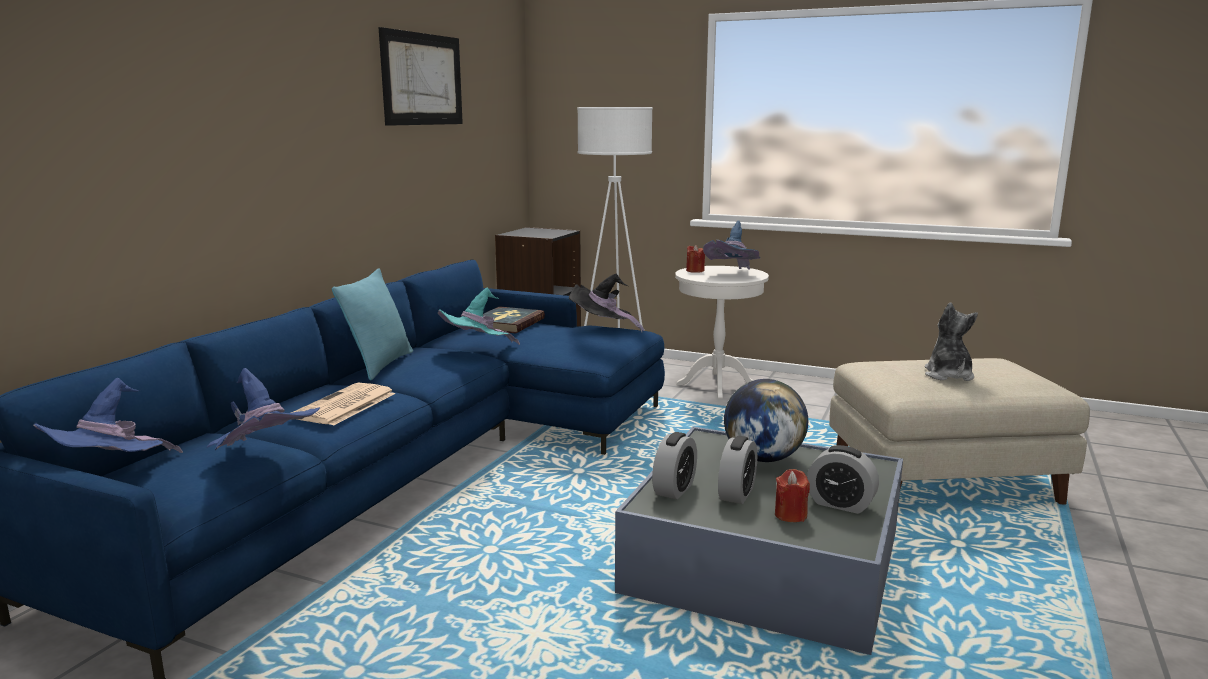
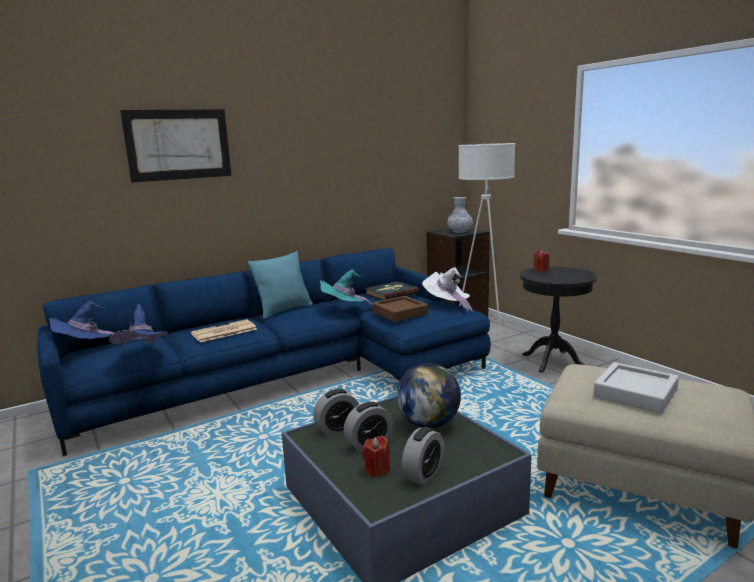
camera: 35 degrees right, 0 degrees up
(422, 79) = (360, 130): picture -> picture (178, 144)
(542, 232) = (459, 231): none -> vase
(565, 344) = (400, 313): none -> brown tray
(602, 329) = (447, 305): black hat -> white hat
(717, 385) = (553, 361): white side table -> black side table
(733, 275) = (562, 277): blue hat -> none
(840, 504) = (423, 474): alarm clock -> alarm clock turned 120 degrees counterclockwise
(948, 375) = (635, 393): plush toy -> grey tray

